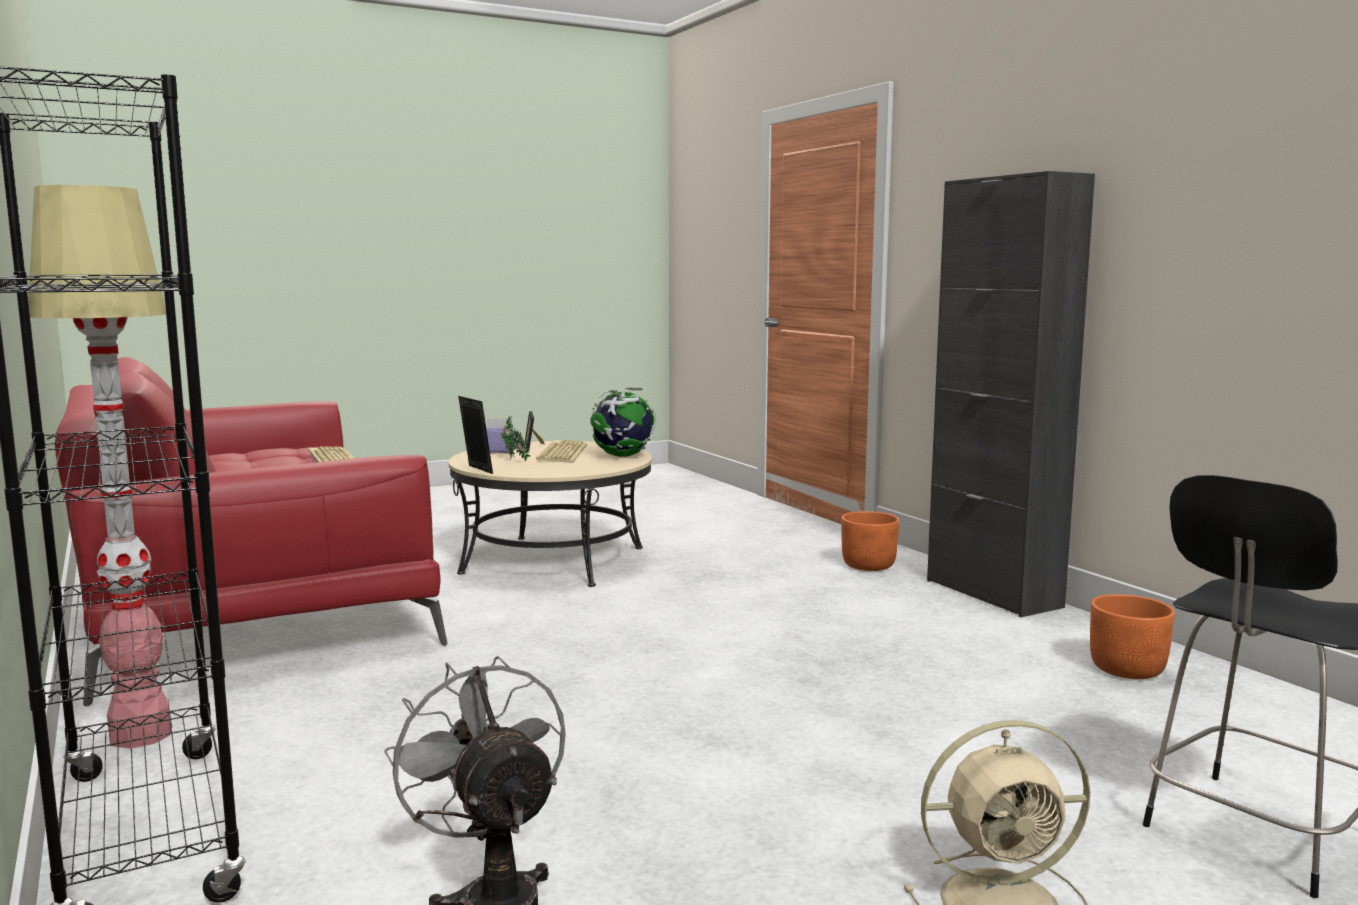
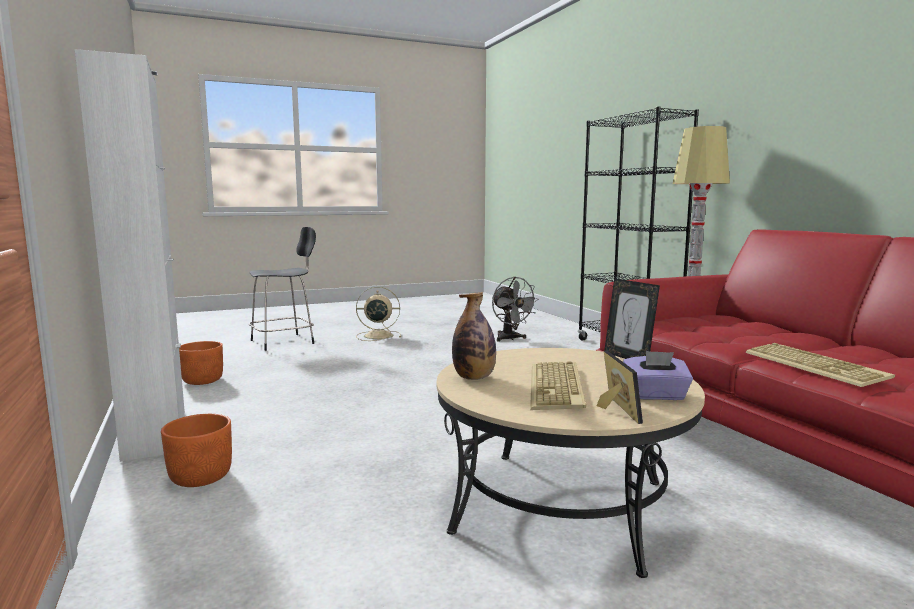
camera: 175 degrees left, 0 degrees up
(515, 461) = (602, 371): potted plant -> none
(622, 456) = (474, 378): globe -> bottle
(993, 593) = (155, 434): black cabinet -> white cabinet

